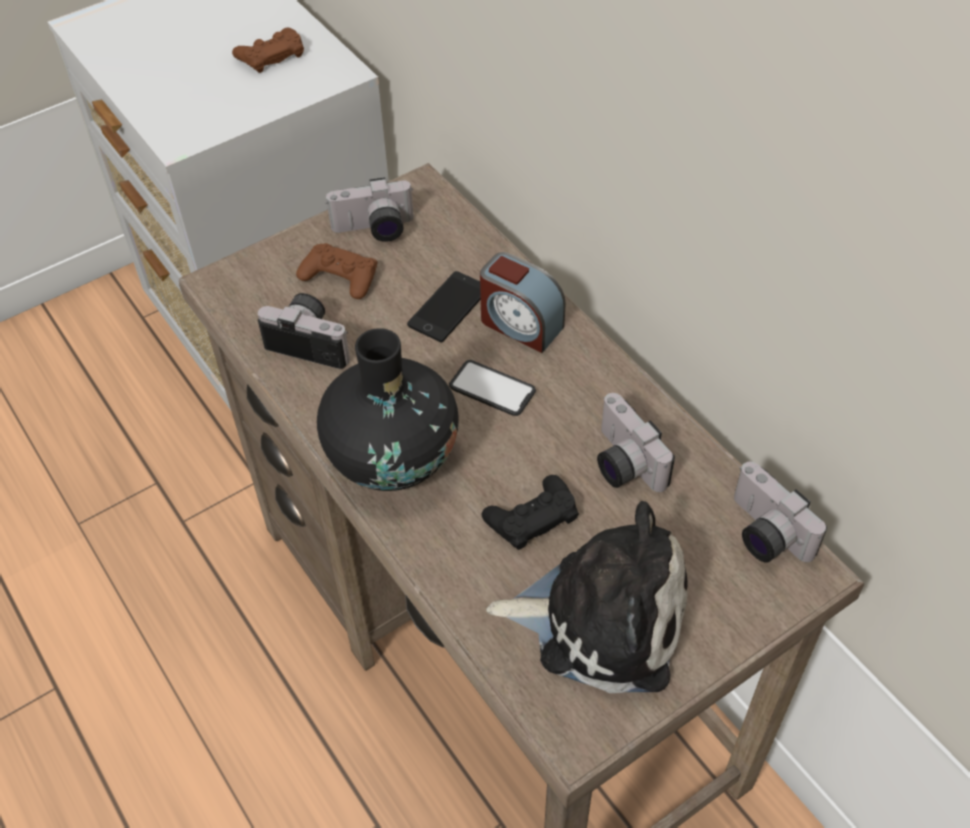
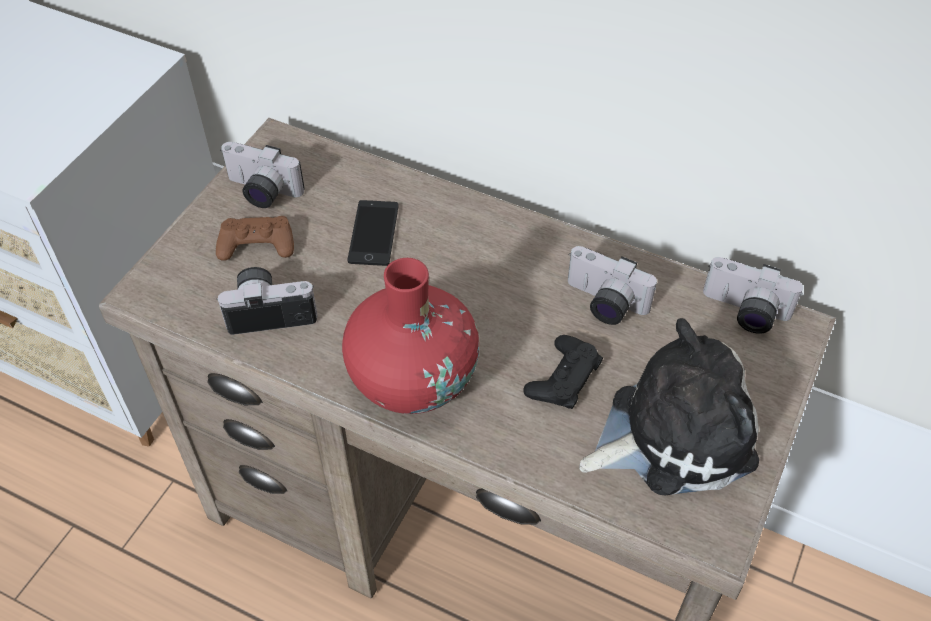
camera: 30 degrees left, 0 degrees up
(271, 55) = (66, 67): brown game controller -> none
(374, 230) = (260, 192): camera -> camera turned 60 degrees clockwise
(392, 457) = (413, 379): black vase -> red vase
(492, 389) = (458, 287): phone -> none
(520, 324) = (444, 224): alarm clock -> none

